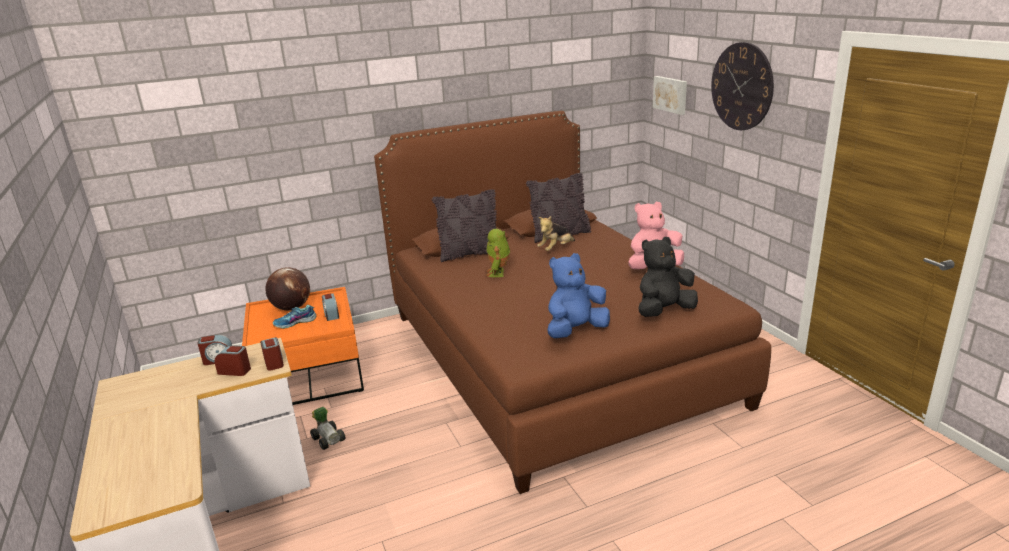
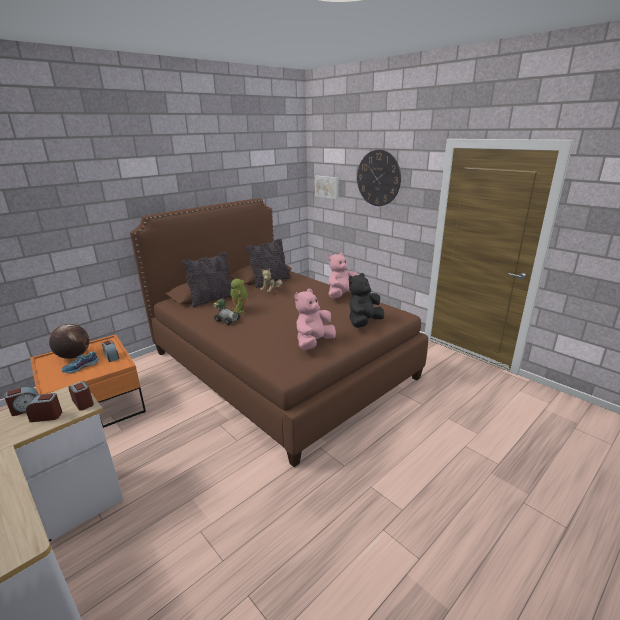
camera: 20 degrees left, 0 degrees up
(328, 438) = (127, 455): toy car -> toy car (227, 320)
(575, 331) = (313, 343): blue plush toy -> pink plush toy

